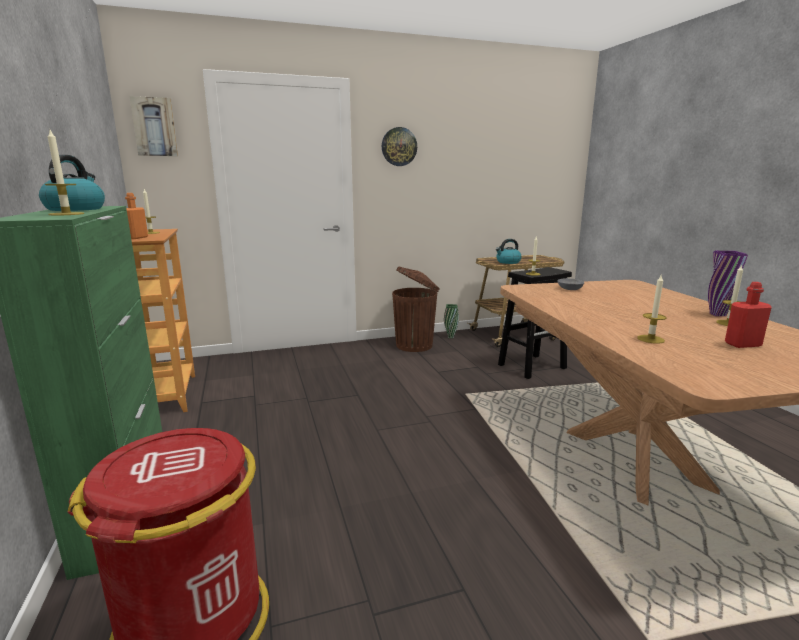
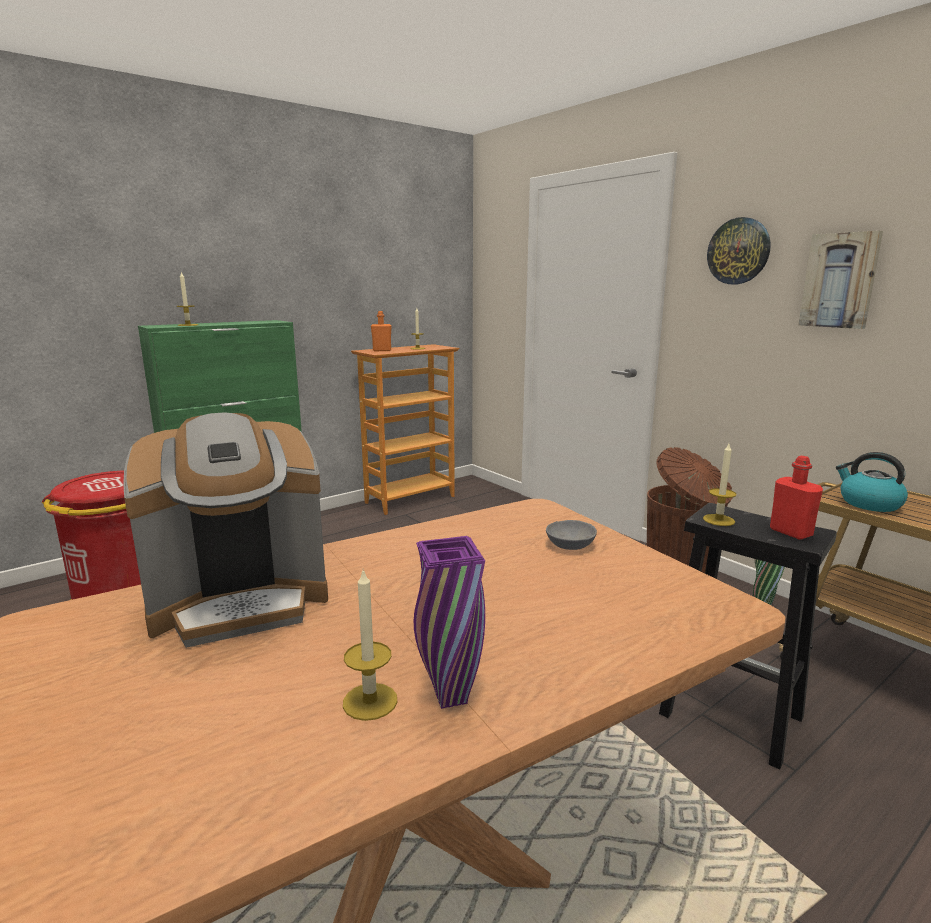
camera: 70 degrees right, 0 degrees up
(75, 209) = (239, 322): kettle -> none
(155, 127) = (493, 245): picture -> picture (840, 280)
(650, 339) = (241, 601): candle -> coffee machine
(742, 344) = (206, 691): red bottle -> red bottle (790, 532)

